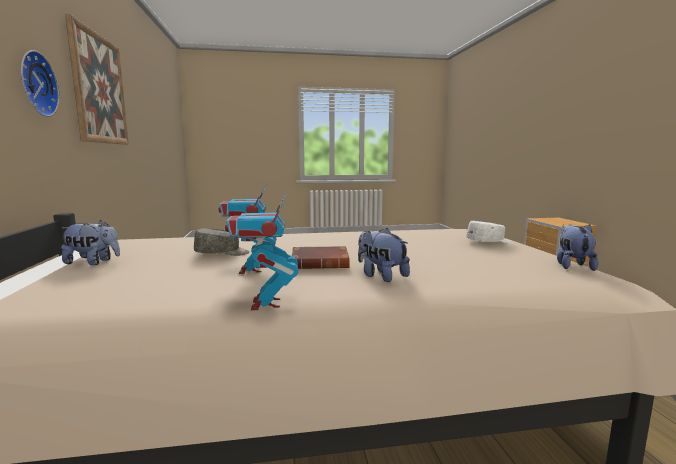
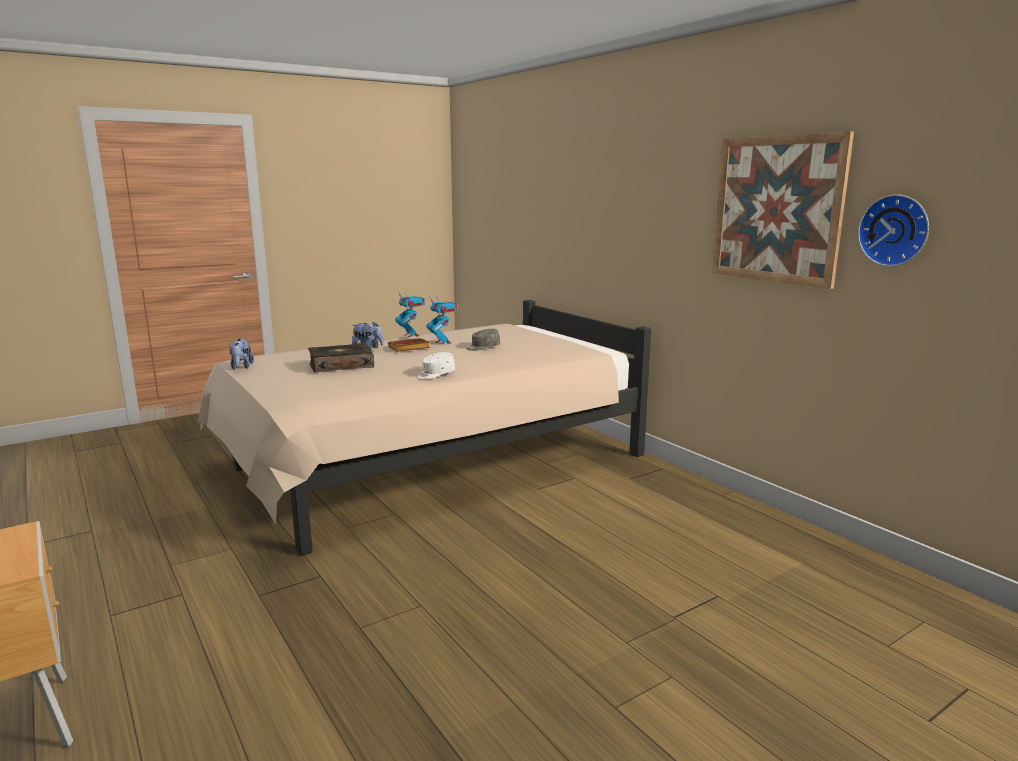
camera: 155 degrees right, 5 degrees up
(35, 84) = (666, 221): wall clock -> wall clock (895, 230)
(93, 262) = (540, 337): plush toy -> none
(427, 249) = (341, 366): none -> book
(488, 242) = (283, 380): white cap -> white cap (435, 374)

